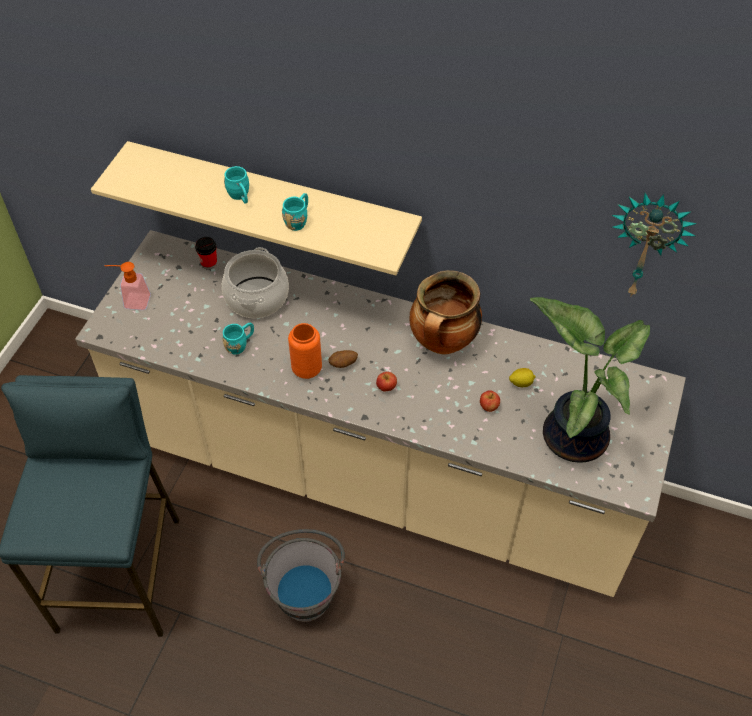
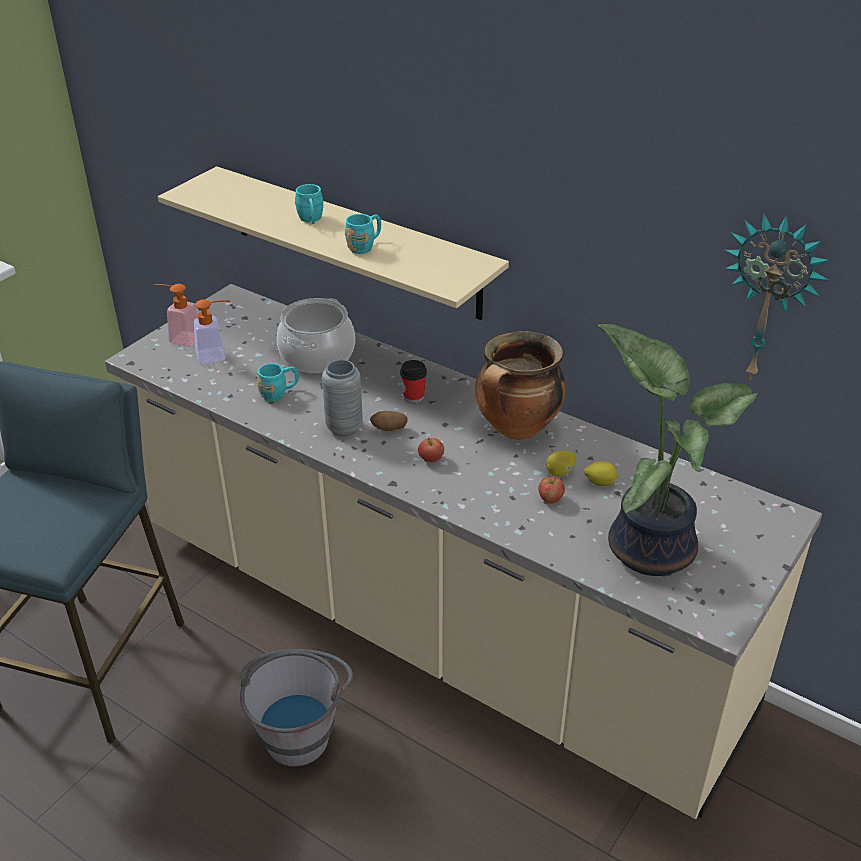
camera: 15 degrees right, 15 degrees down
(171, 313) = (217, 355): none -> soap dispenser
(209, 263) = (279, 319): cup -> cup (413, 397)
(307, 369) = (344, 427): orange vase -> grey vase
(488, 379) = (560, 472): none -> lemon

